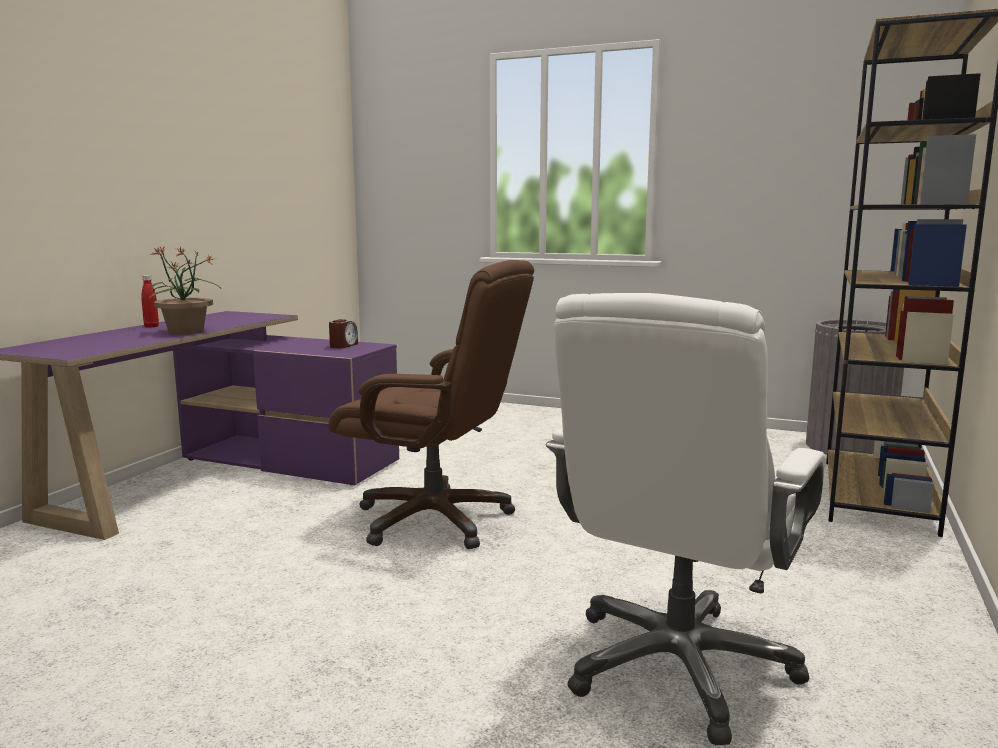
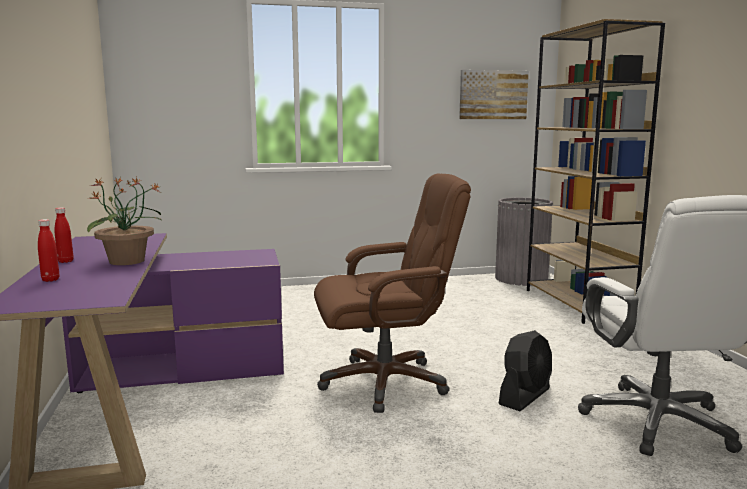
camera: 35 degrees left, 0 degrees up
(95, 337) = (50, 280): none -> red bottle
(343, 346) = (237, 255): alarm clock -> none
(558, 579) = (525, 396): none -> black fan
(828, 159) = (493, 95): none -> picture

